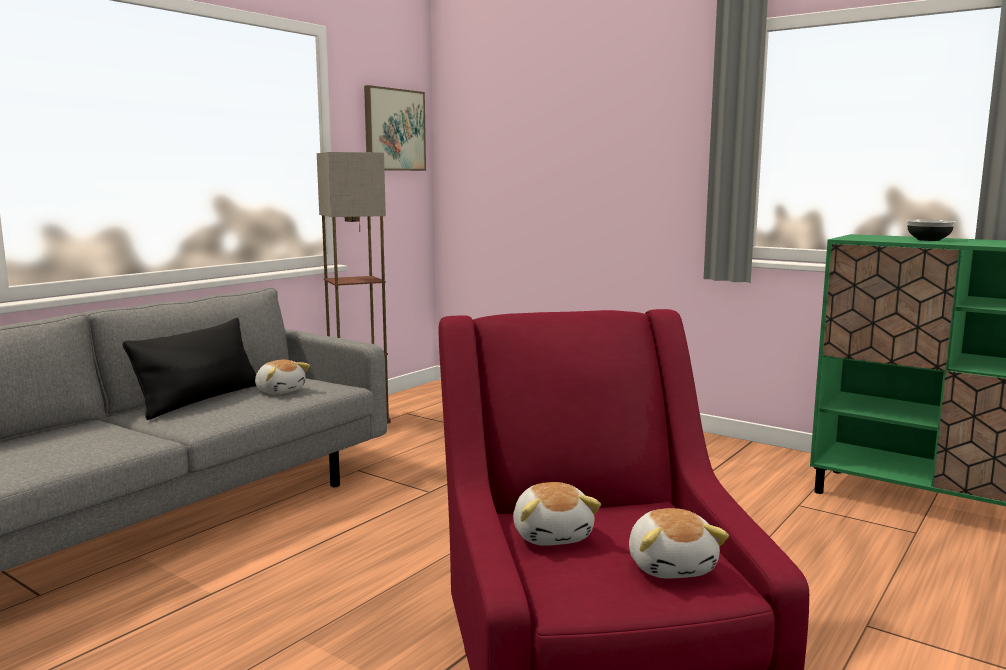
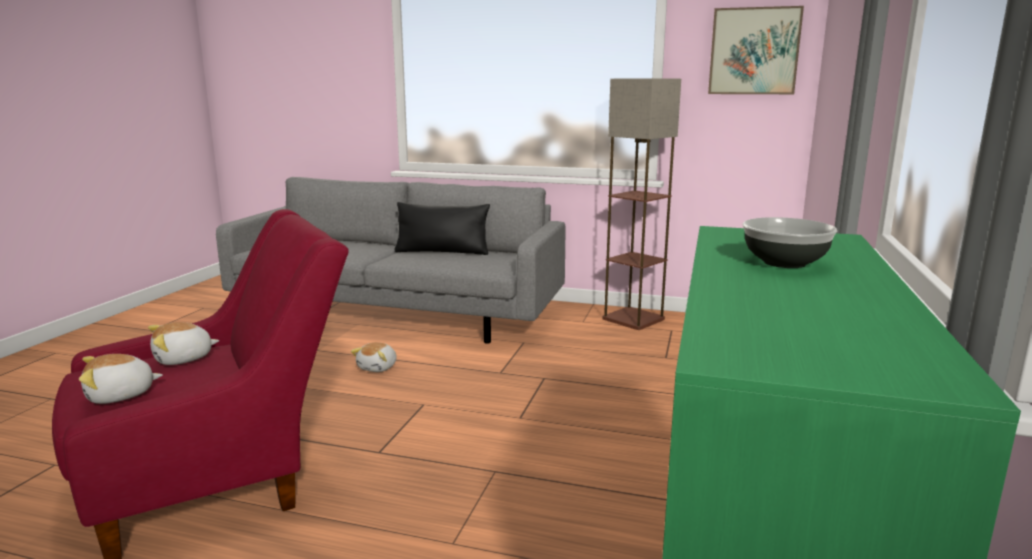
camera: 70 degrees right, 5 degrees up
(280, 391) = (474, 260): plush toy -> plush toy (378, 367)

